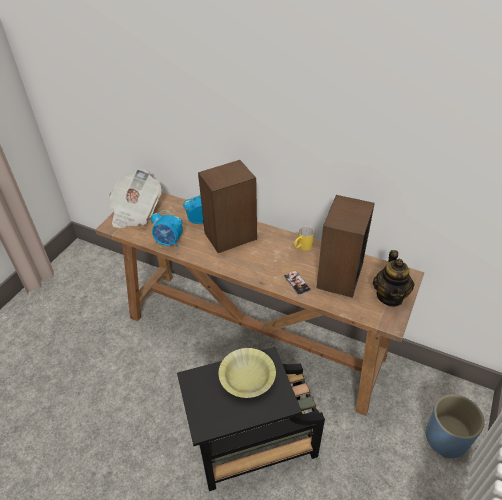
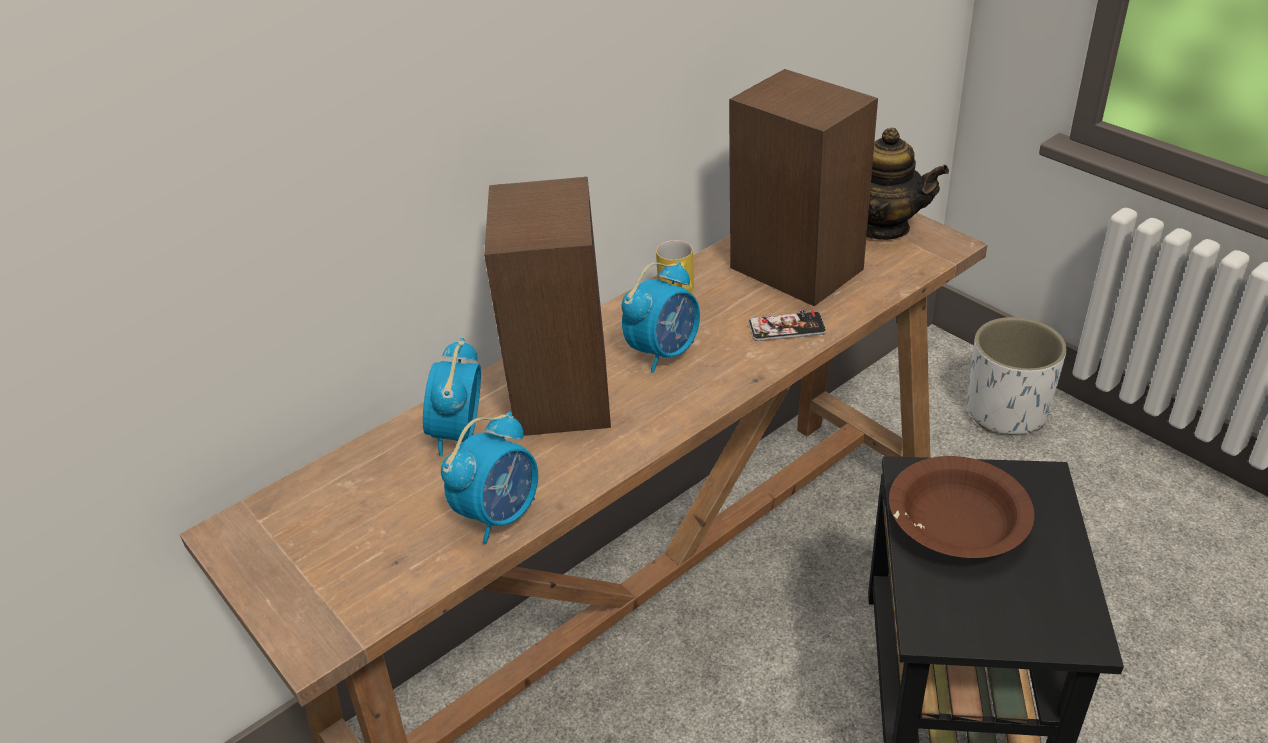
camera: 65 degrees left, 5 degrees down
(135, 211) = (298, 568): newspaper -> none
(247, 377) = (956, 522): yellow bowl -> brown bowl
(264, 254) = (664, 352): none -> alarm clock
(446, 438) = (1006, 411): blue planter -> white planter

